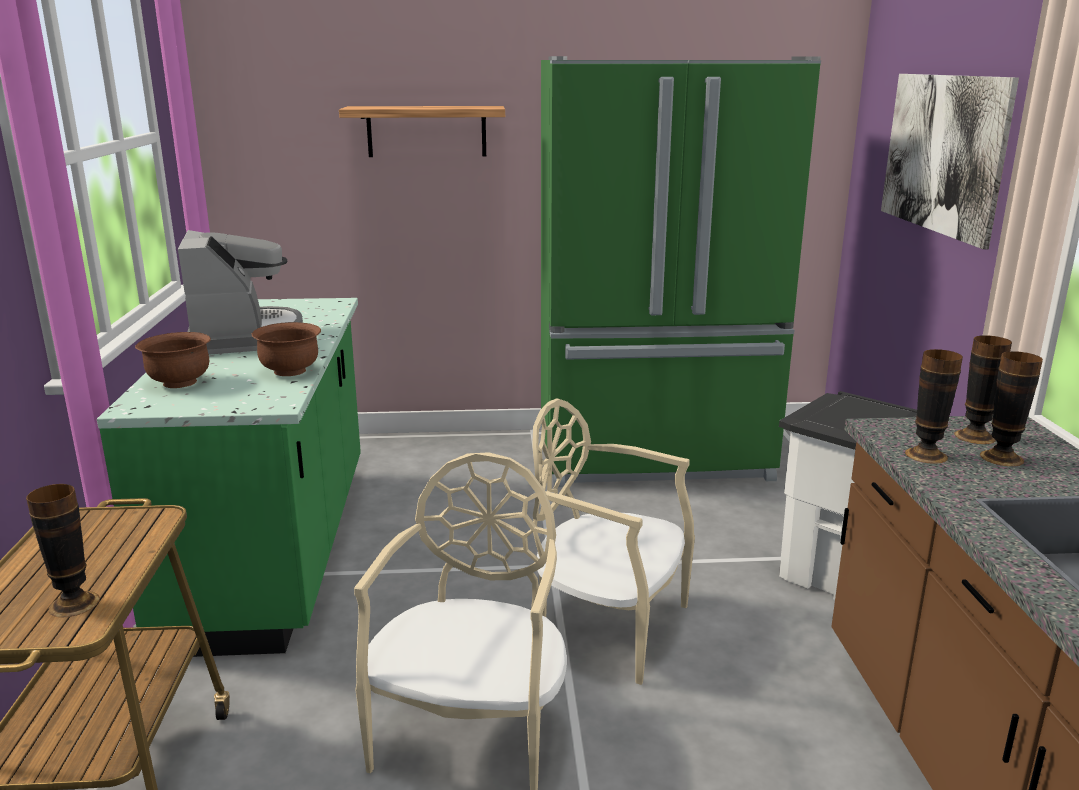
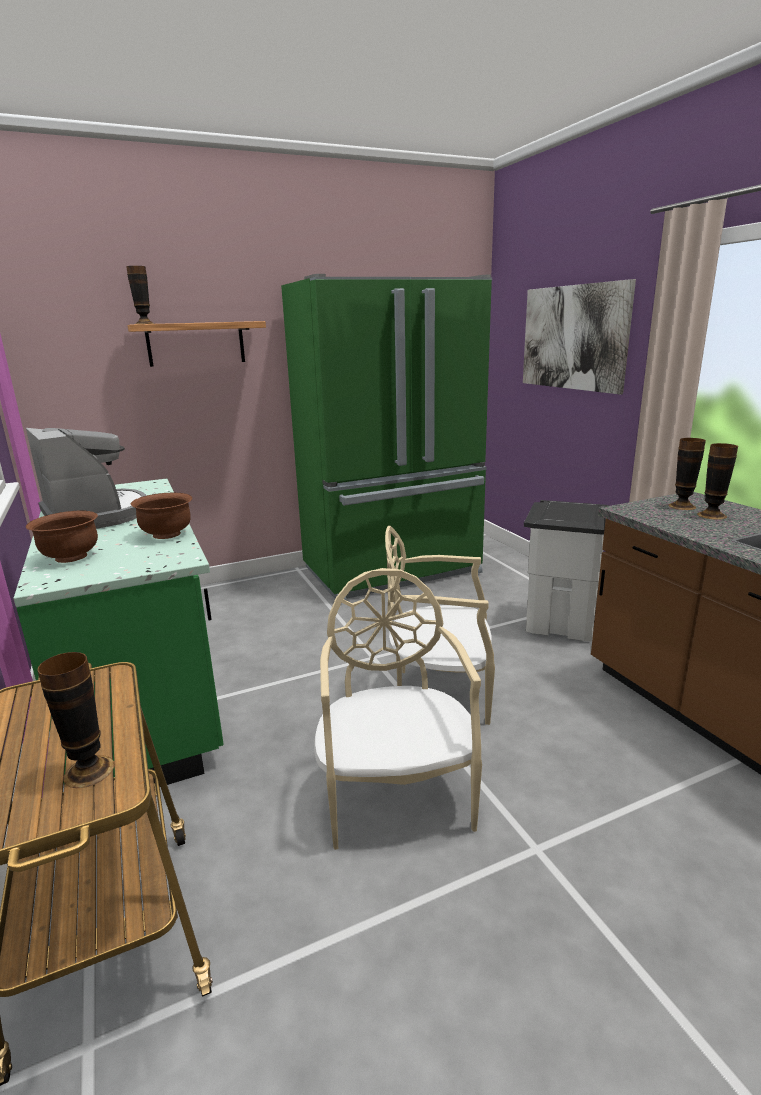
camera: 20 degrees left, 0 degrees up
(926, 455) = (671, 520): vase -> vase (144, 324)

